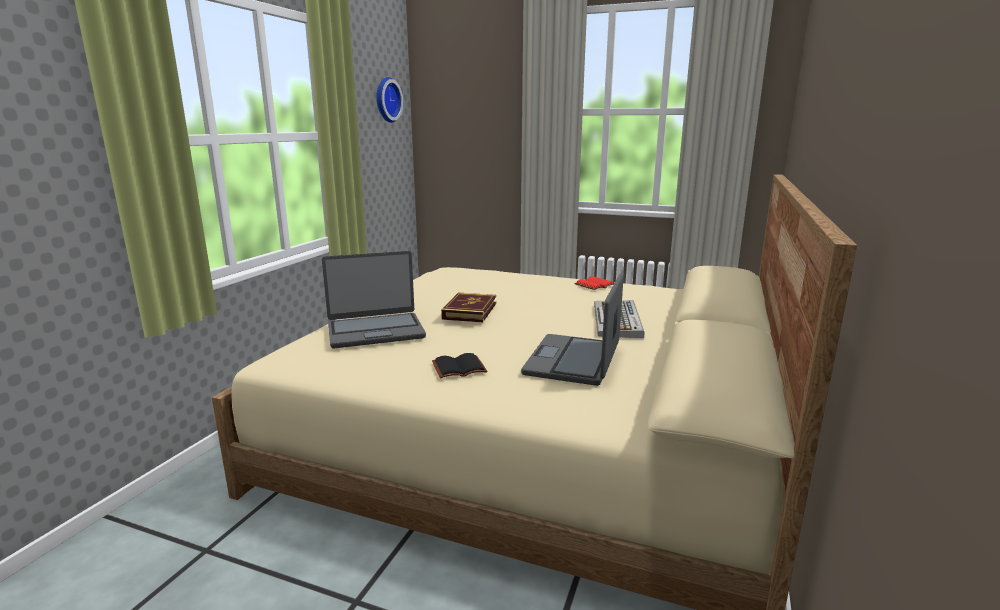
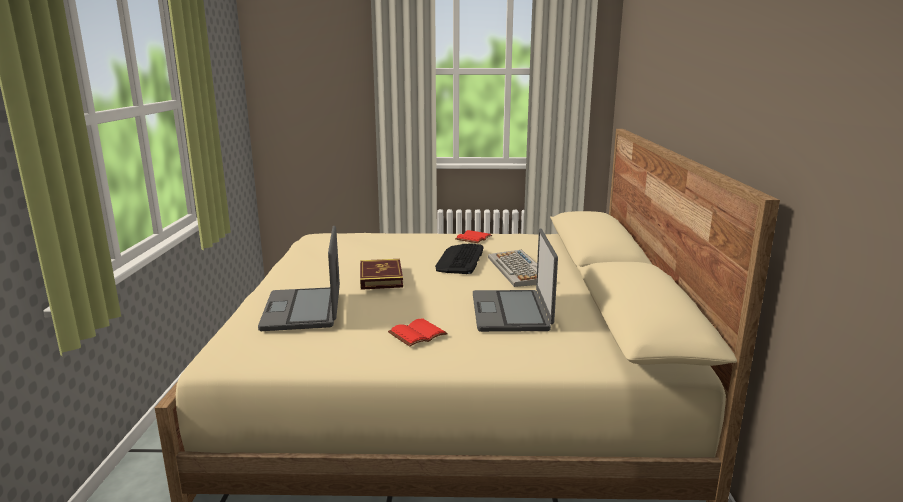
camera: 20 degrees left, 0 degrees up
(375, 331) = (303, 310): laptop -> laptop turned 120 degrees clockwise
(386, 100) = (224, 59): wall clock -> none
(459, 367) = (417, 333): black book -> red book
(562, 303) = (460, 260): none -> keyboard

